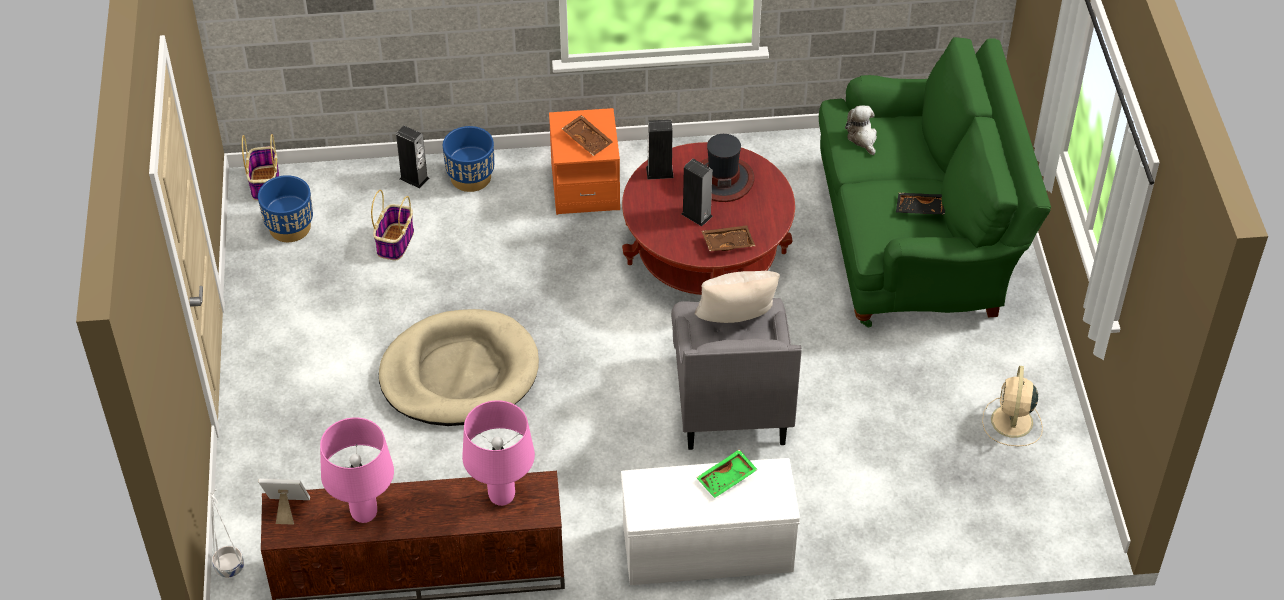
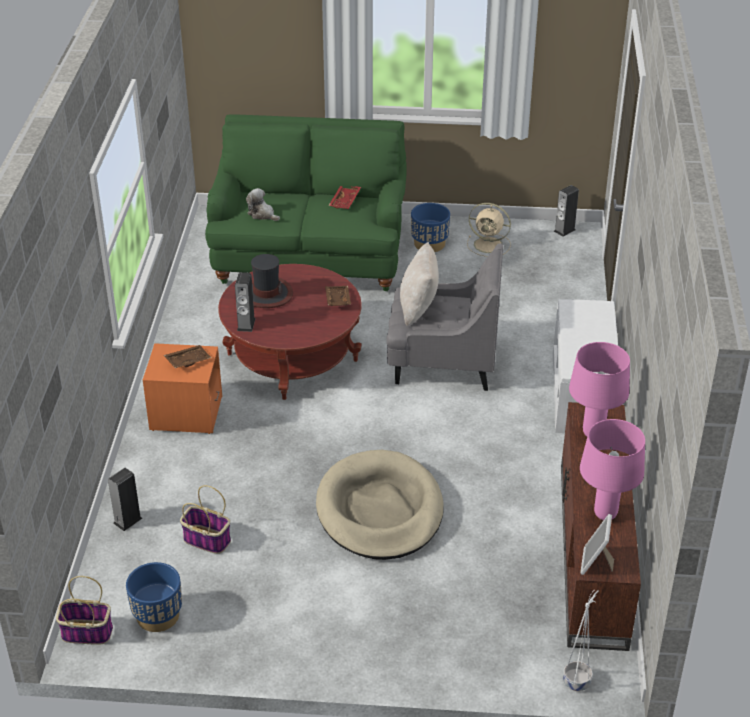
camera: 80 degrees left, 10 degrees down
(471, 178) = (143, 482): blue planter -> blue planter (429, 244)
(696, 215) = (301, 311): speaker -> speaker (564, 230)
(727, 479) = (576, 327): green tray -> none
(862, 138) = (262, 214): plush toy -> plush toy turned 45 degrees clockwise
(920, 209) = (345, 201): black tray -> red tray

